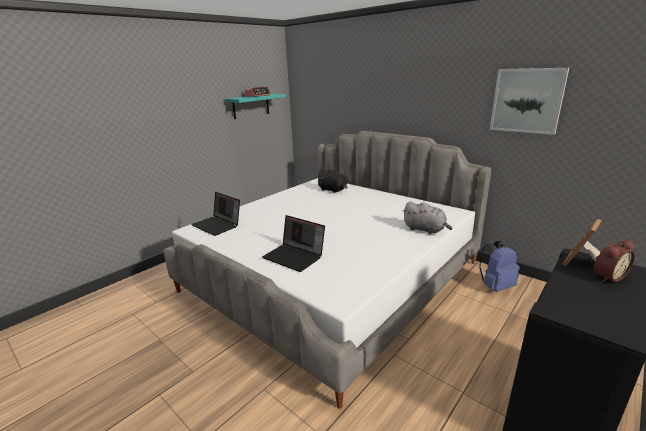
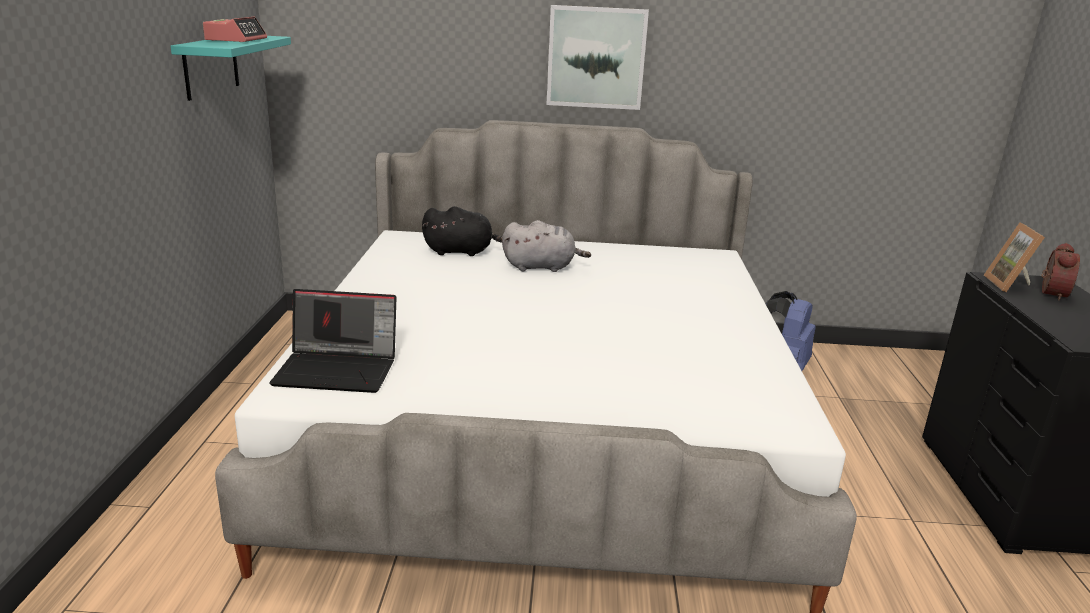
camera: 40 degrees left, 0 degrees up
(295, 256) = (610, 384): laptop -> none
(425, 230) = (723, 291): grey plush toy -> grey plush toy (542, 267)
(527, 100) = (799, 62): picture -> picture (596, 57)

